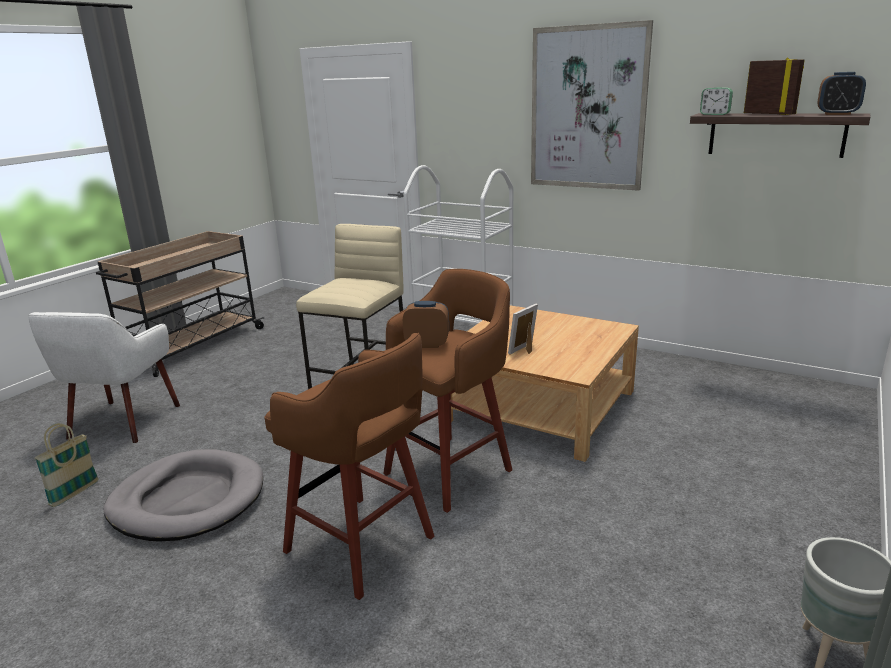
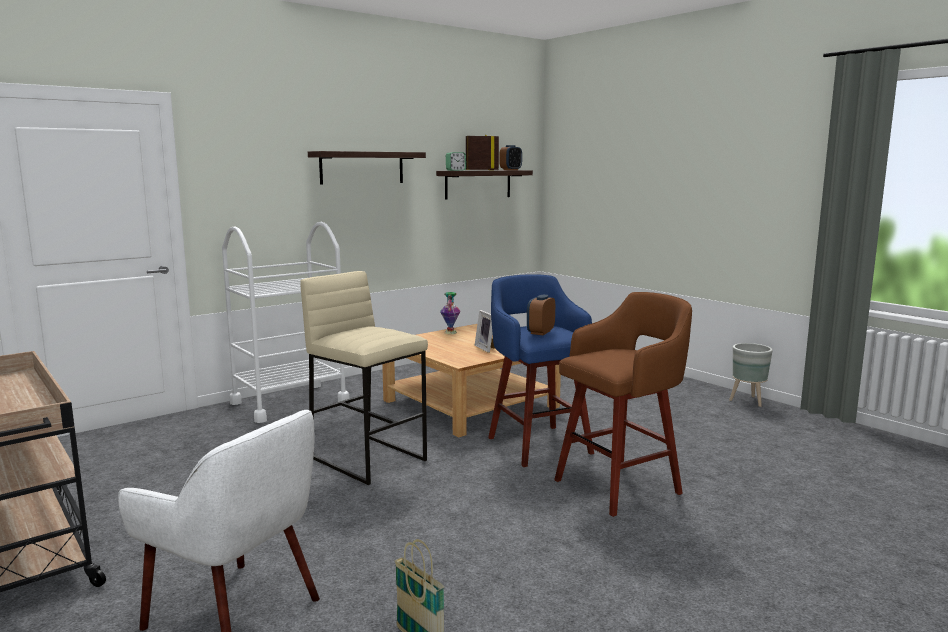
camera: 70 degrees left, 10 degrees down
(188, 500) = (497, 560): grey dog bed -> none
(451, 470) = (538, 444): brown stool -> blue stool
(572, 321) = (450, 332): none -> vase
(587, 109) = (362, 167): picture -> shelf

